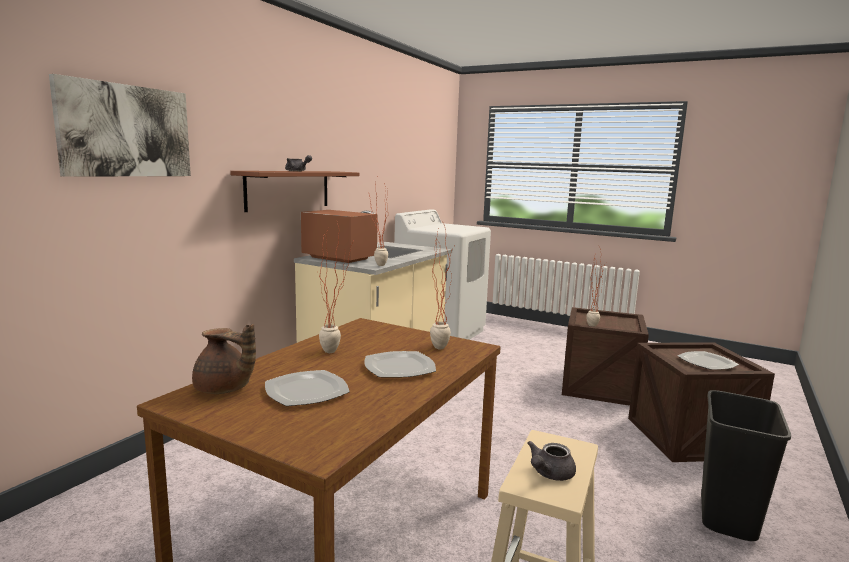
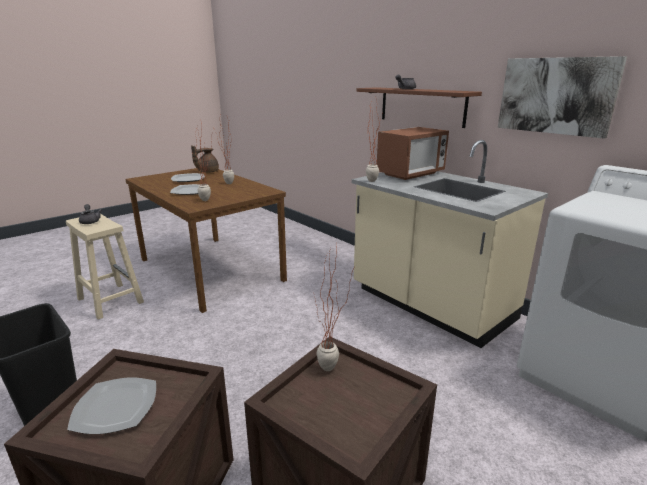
camera: 110 degrees right, 10 degrees up
(126, 131) = (327, 64): picture -> picture (556, 96)

